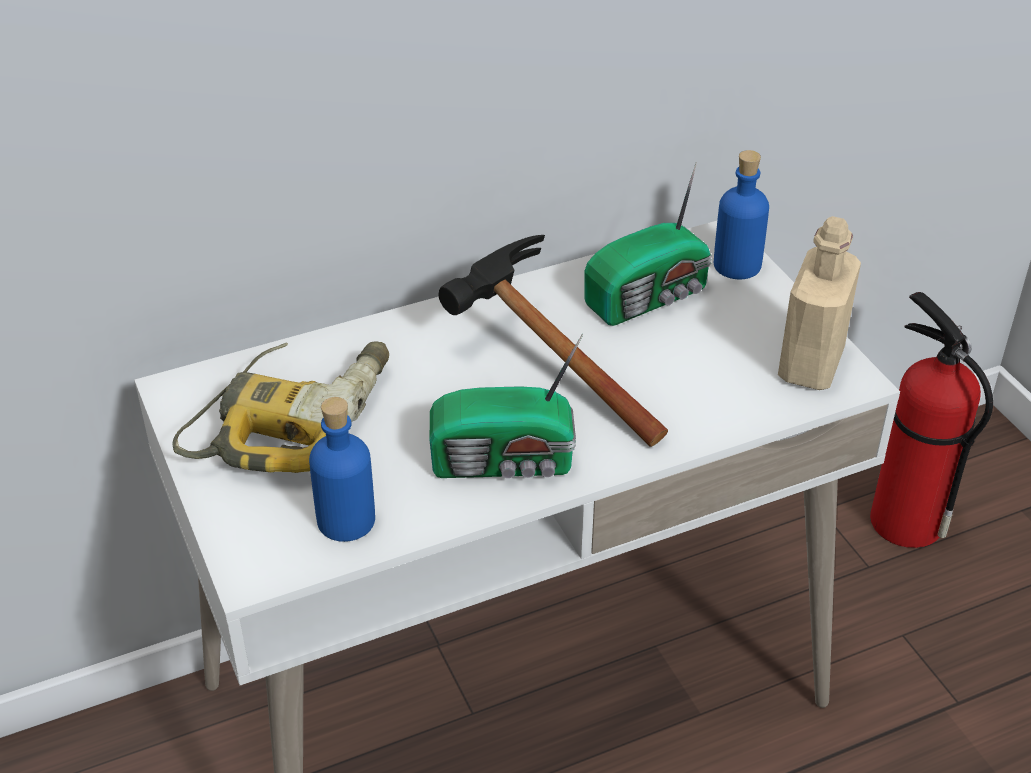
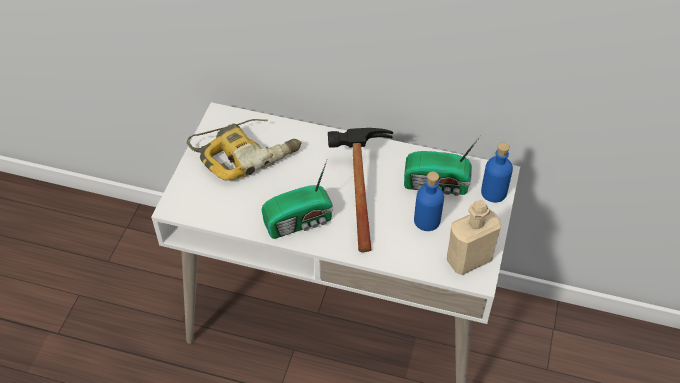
camera: 40 degrees right, 10 degrees up
(346, 520) = (222, 208): blue bottle -> blue bottle (427, 220)
(506, 462) = (300, 222): radio -> radio turned 60 degrees counterclockwise
(903, 520) = (588, 360): fire extinguisher -> none

